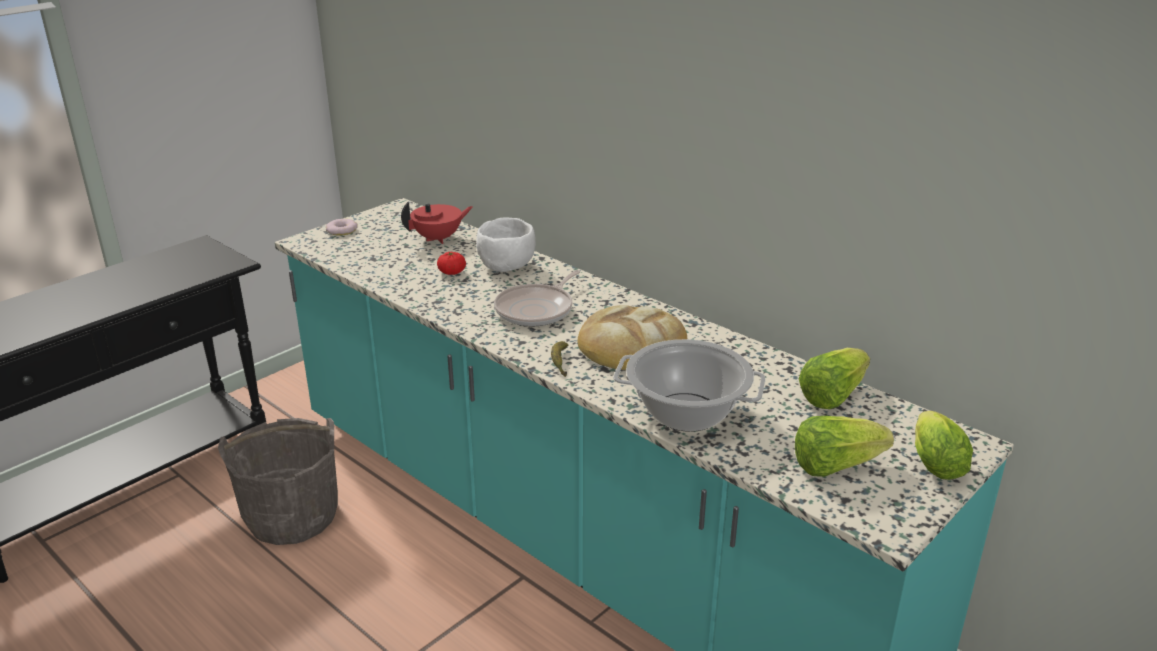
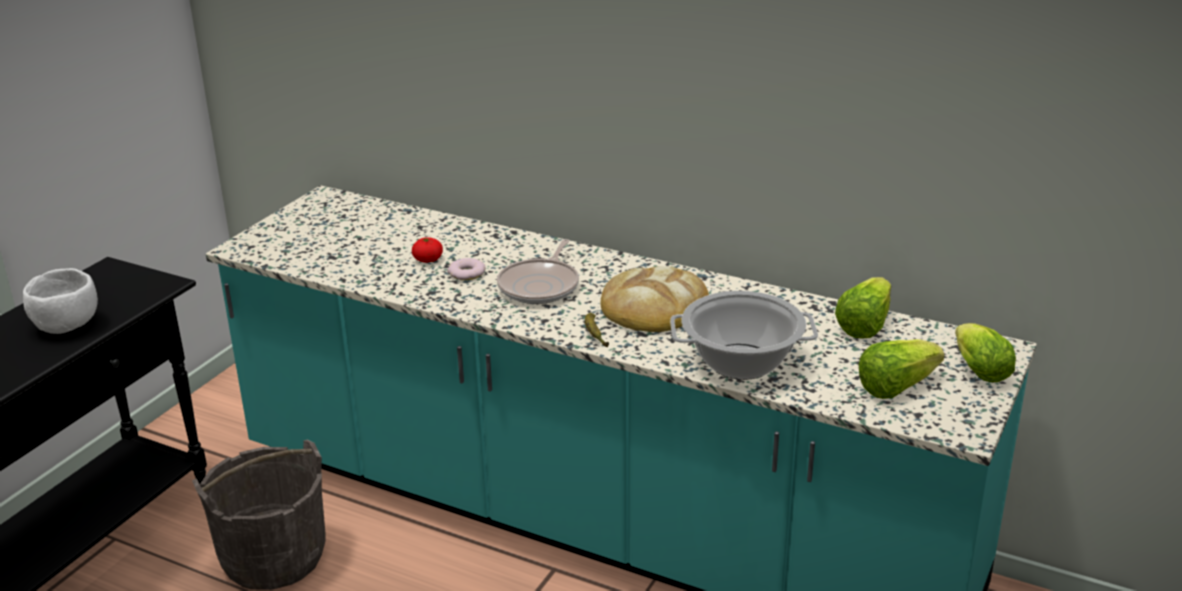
camera: 15 degrees left, 0 degrees up
(342, 230) = (275, 231): donut -> donut (467, 273)
(438, 238) = (390, 225): red teapot -> none
(507, 266) = (483, 245): white bowl -> white bowl (68, 325)

